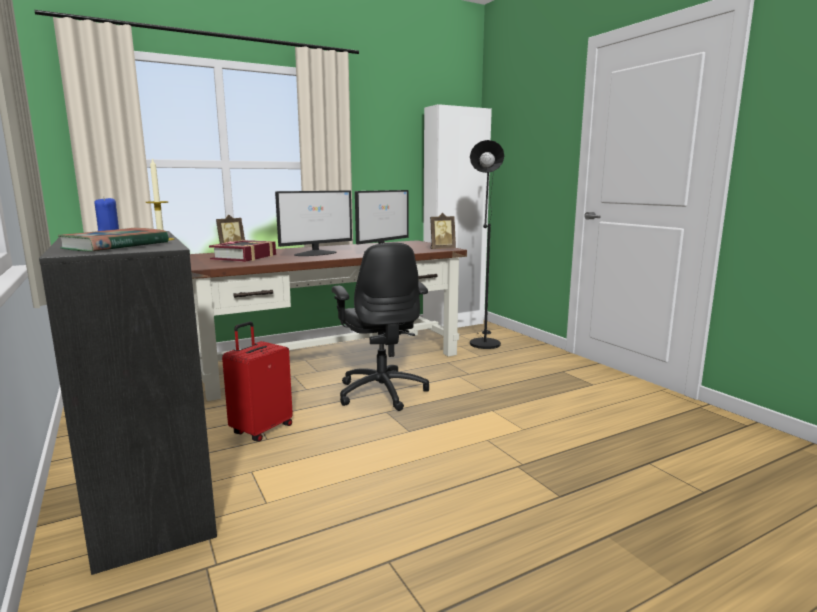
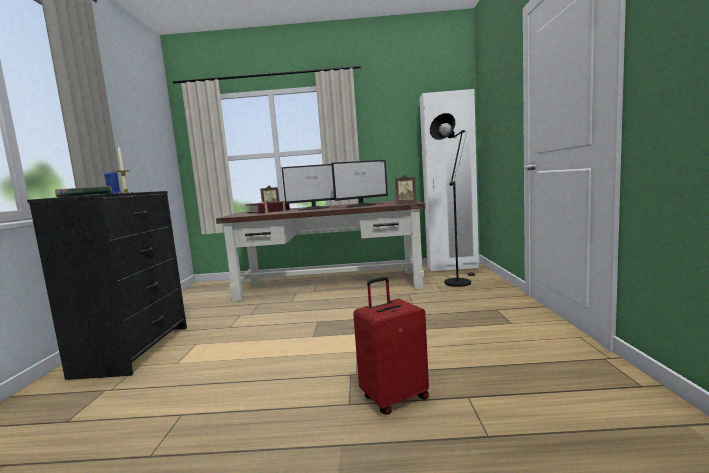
camera: 30 degrees right, 5 degrees down
(261, 429) = (234, 321): red suitcase -> red suitcase (394, 397)
(382, 392) = (333, 308): black office chair -> none

